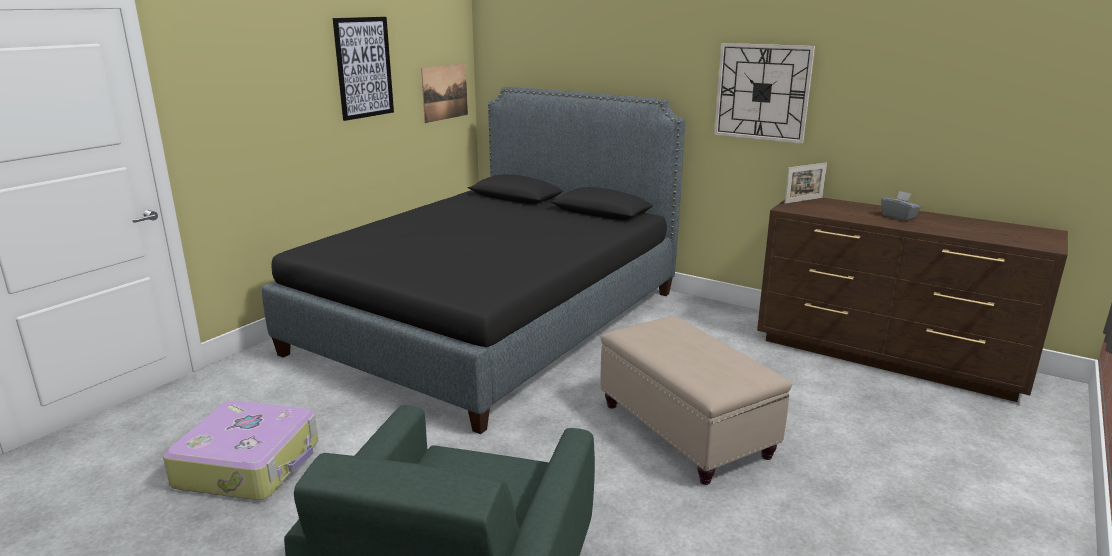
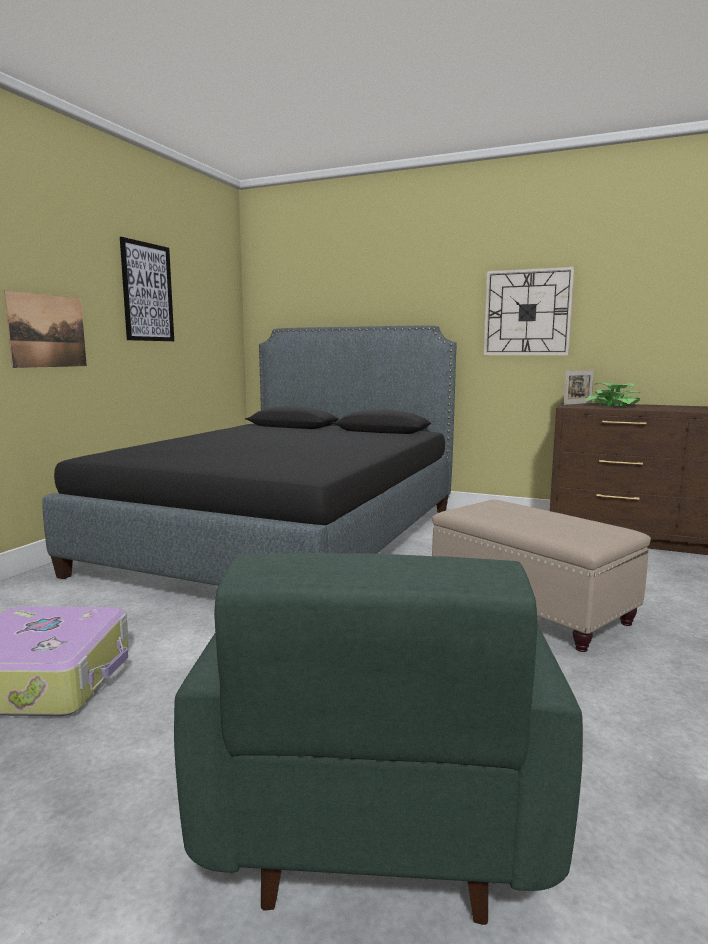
camera: 10 degrees left, 10 degrees down
(445, 92) = (218, 332): picture -> picture (47, 331)
(838, 207) = (613, 405): none -> potted plant
(898, 217) = (671, 407): grey tissue box -> none

